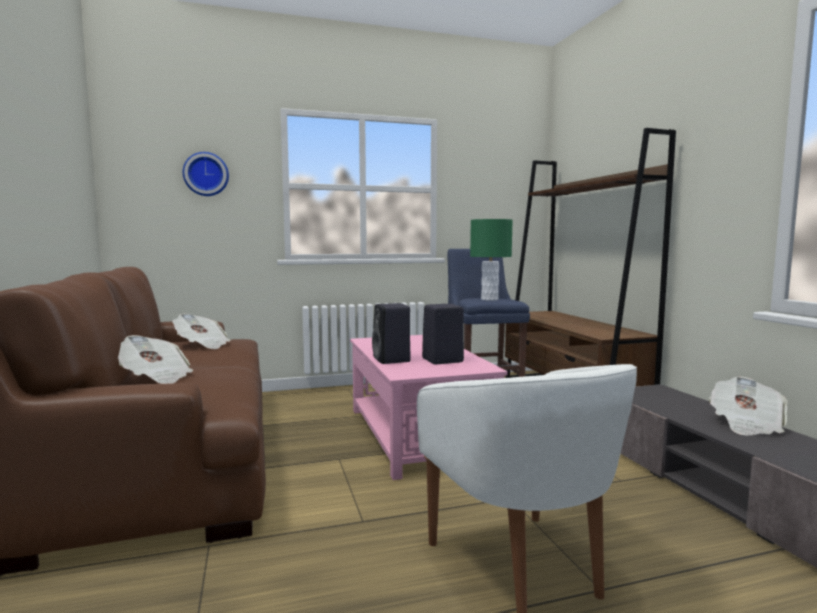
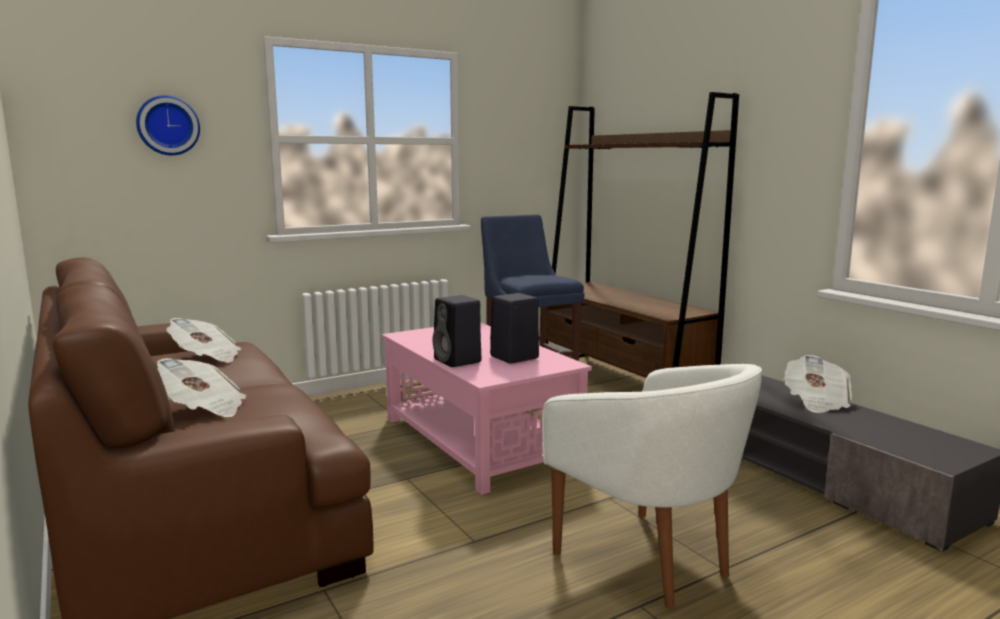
camera: 15 degrees left, 5 degrees up
(489, 299) = (538, 278): green table lamp -> none

